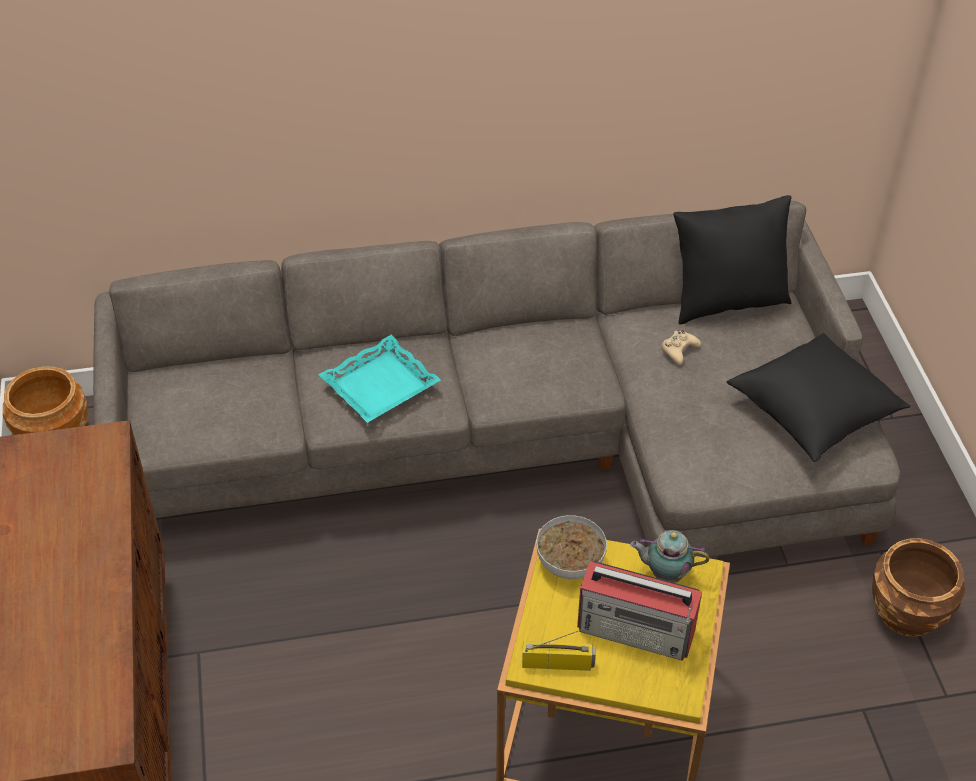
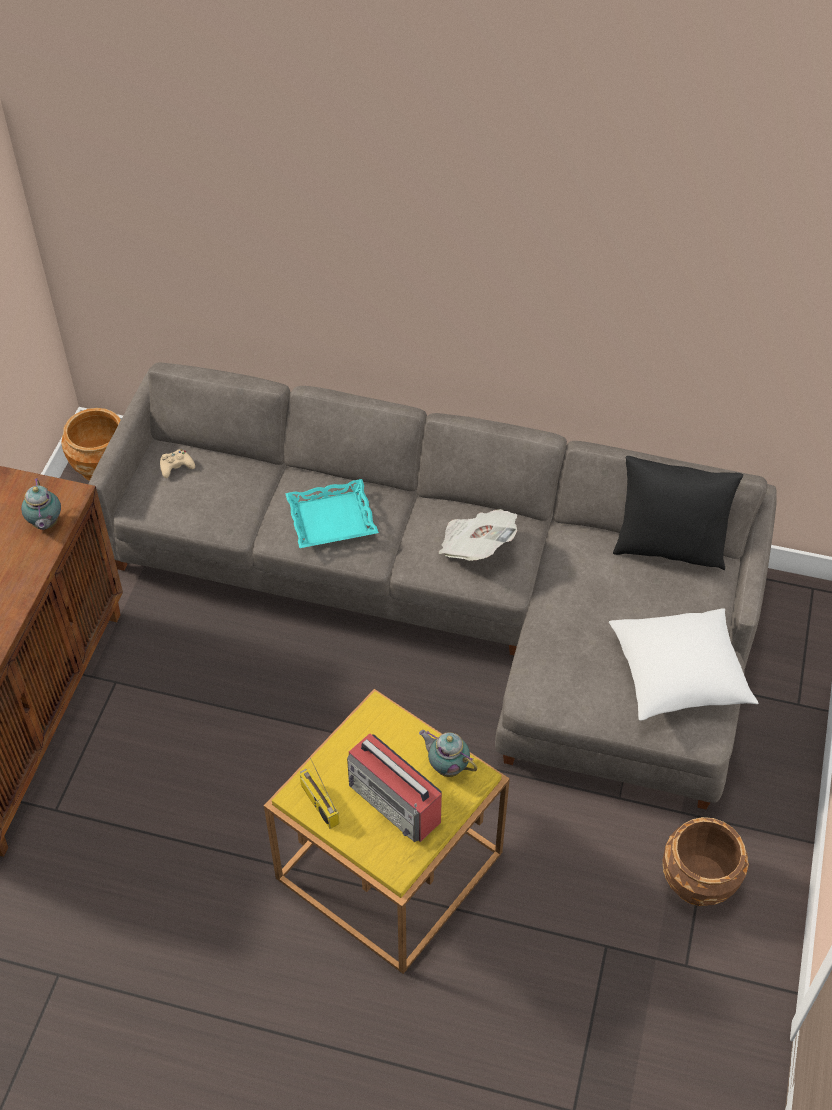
camera: 25 degrees right, 5 degrees up
(95, 479) = (45, 525): none -> teapot
(544, 362) = (476, 547): none -> newspaper
(558, 662) = (318, 803): radio -> radio turned 150 degrees counterclockwise
(569, 562) = (377, 726): bowl -> none
(679, 350) = (596, 577): beige game controller -> beige game controller (176, 466)
(813, 414) = (678, 677): black pillow -> white pillow

